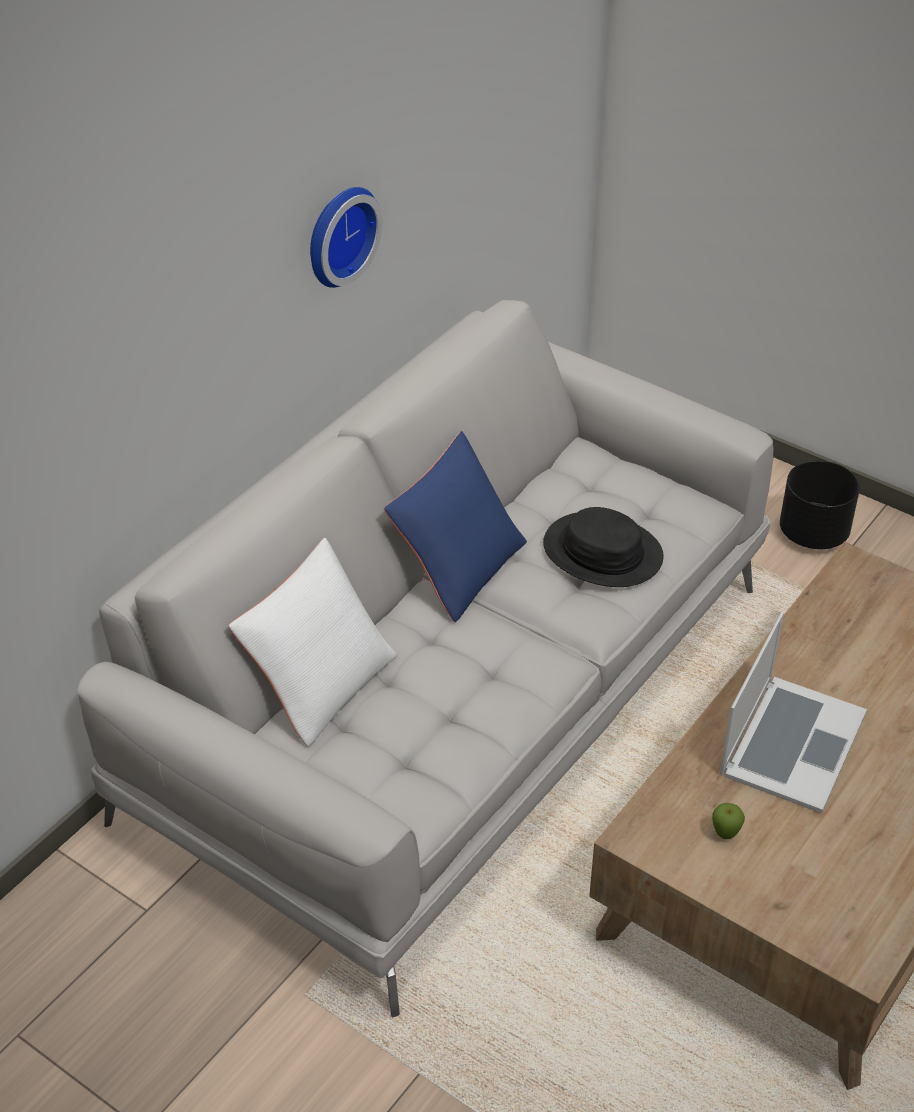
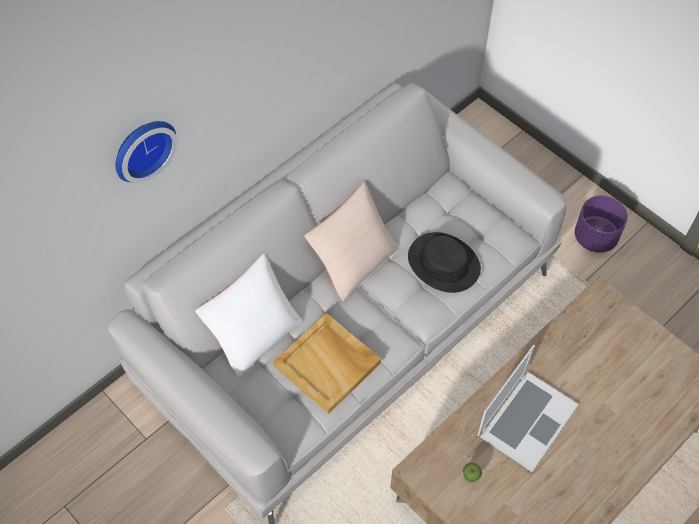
camera: 10 degrees right, 15 degrees up
(338, 234) = (294, 59): wall clock -> wall clock (142, 148)
(453, 709) = (328, 364): none -> beige tray
(458, 567) = (353, 260): blue pillow -> beige pillow
(812, 534) = (595, 238): black planter -> purple planter

